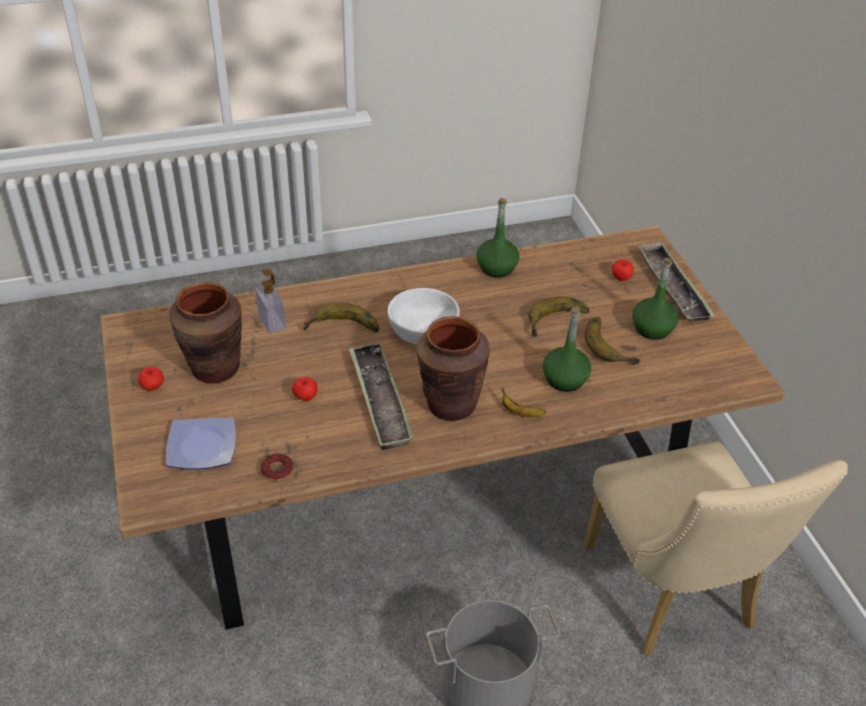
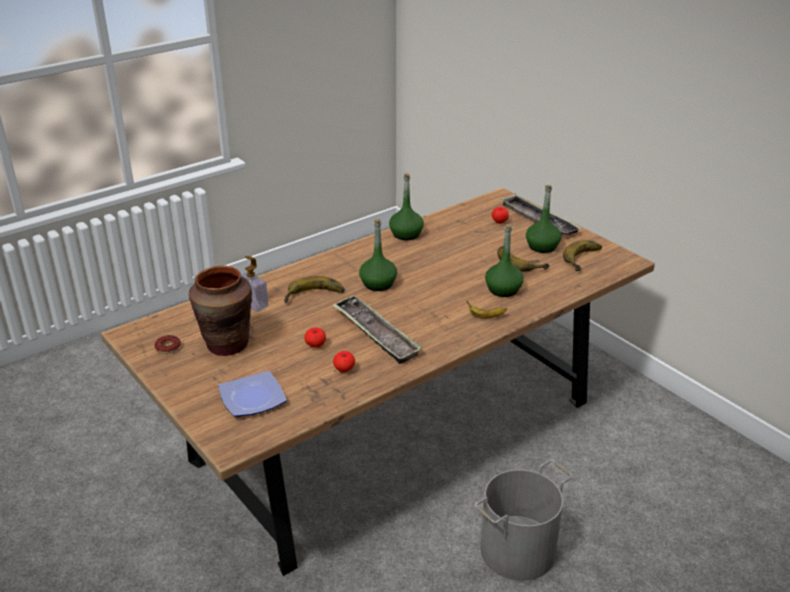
camera: 20 degrees left, 10 degrees down
(152, 387) = (182, 369): apple -> apple (344, 370)
(277, 470) = (326, 397): donut -> donut (168, 347)
(422, 331) = (378, 284): white bowl -> green bottle
(450, 404) = (431, 323): brown vase -> none
(559, 322) = (474, 257): banana -> banana (586, 259)
(674, 596) = (614, 447): beige chair -> none

